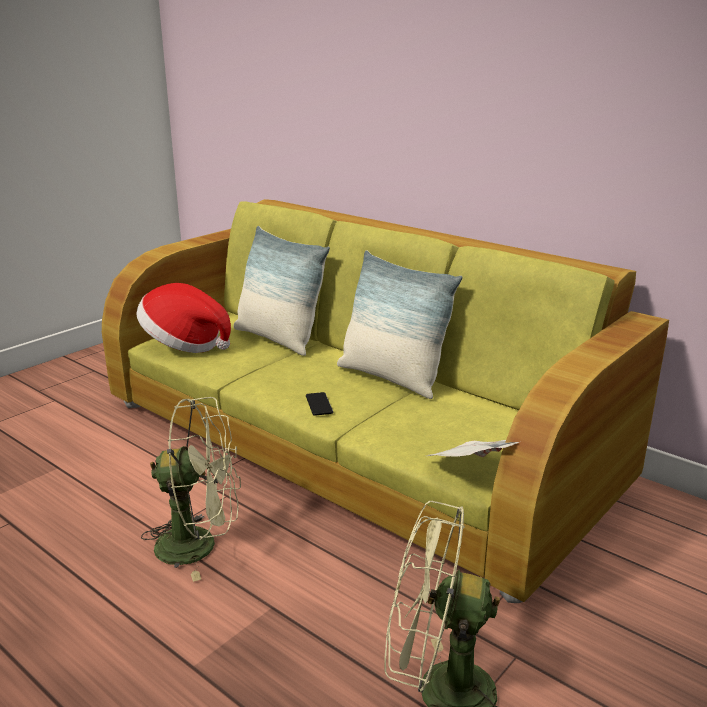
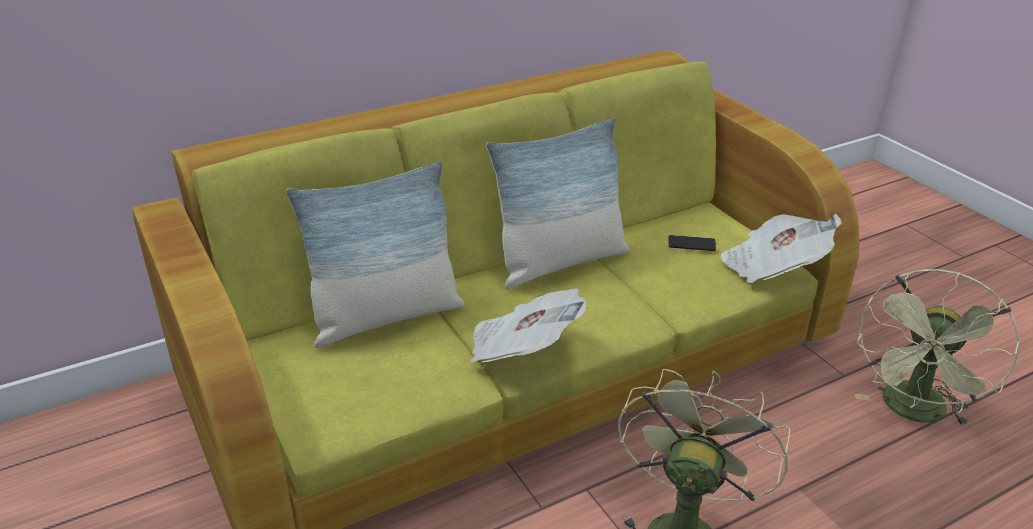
camera: 70 degrees left, 10 degrees up
(184, 344) = (336, 405): hat -> none
(264, 381) = (522, 350): none -> newspaper
(319, 404) = (604, 323): phone -> phone (691, 244)

